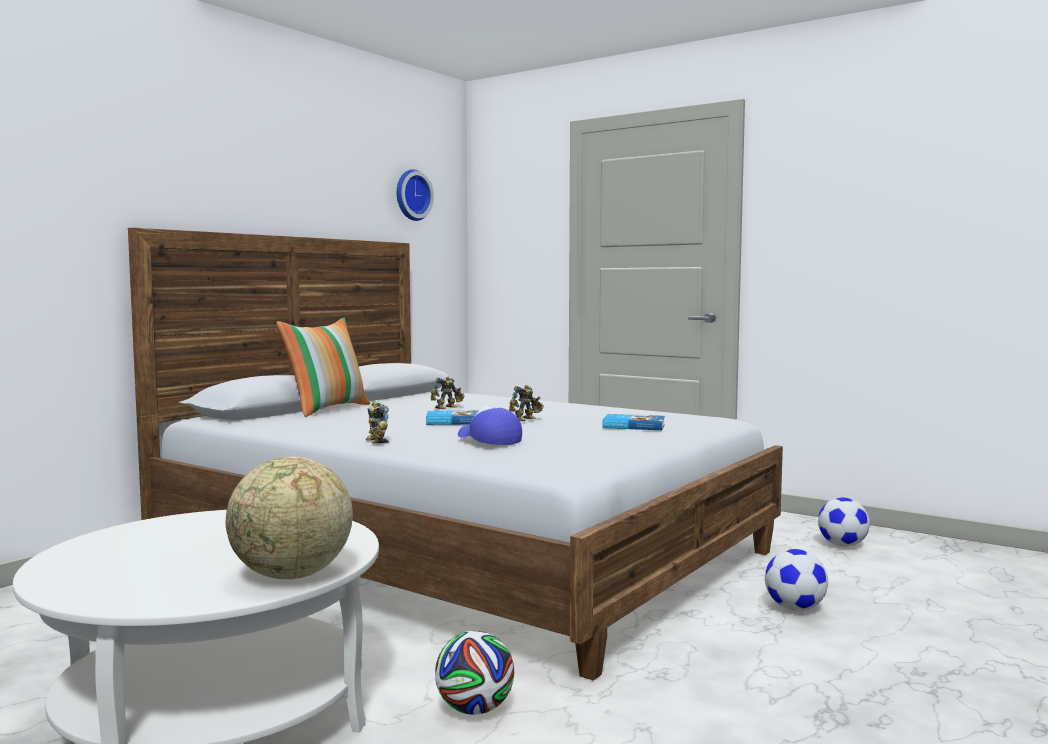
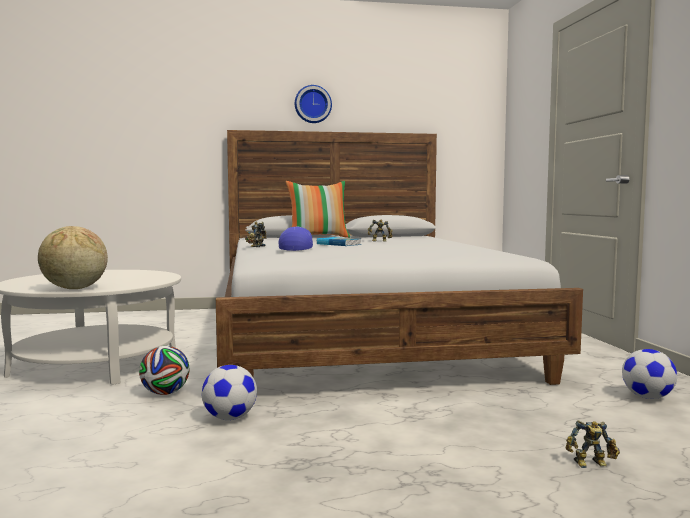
camera: 45 degrees right, 0 degrees up
(411, 195) = (445, 100): wall clock -> wall clock (312, 104)
(526, 419) = (383, 247): toy robot -> toy robot (592, 464)
(633, 426) = (425, 253): book -> none
(794, 608) = (466, 415): football -> football (230, 418)

